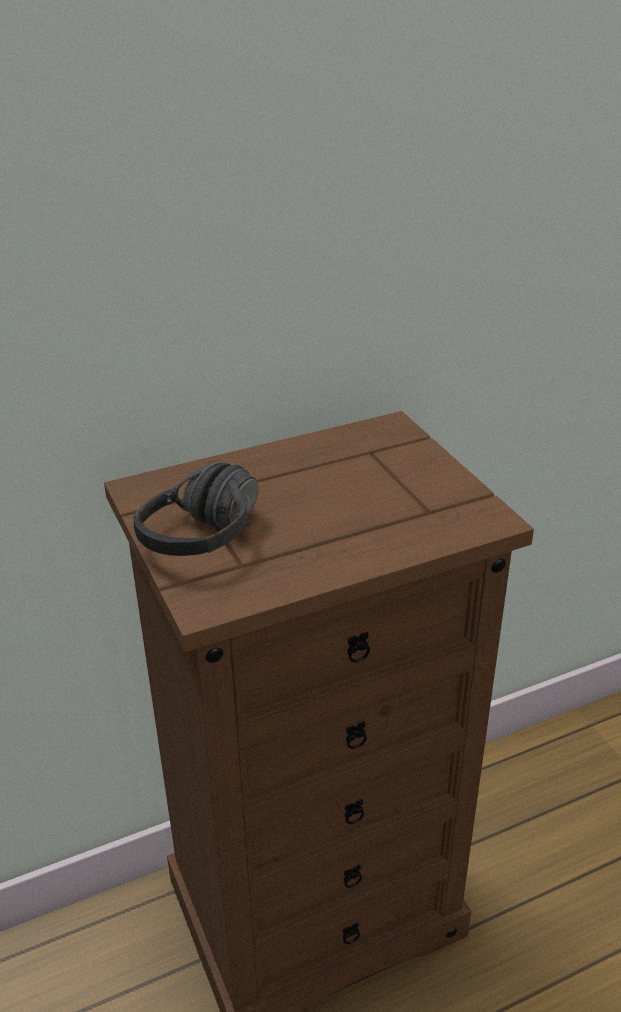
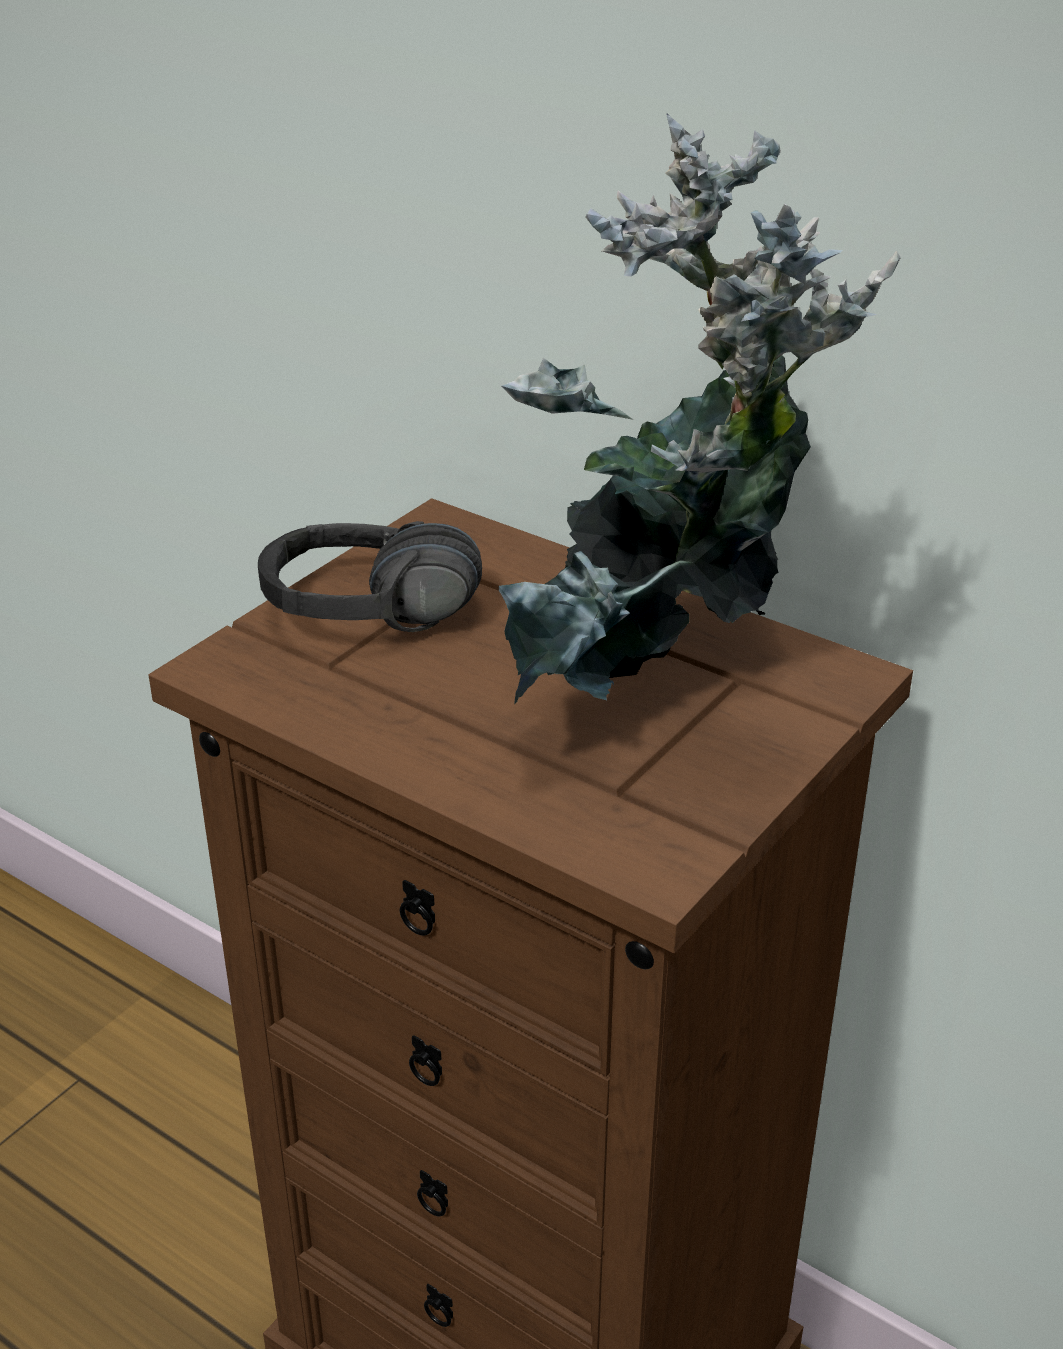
camera: 60 degrees right, 0 degrees up
(361, 474) = (661, 691): none -> potted plant

